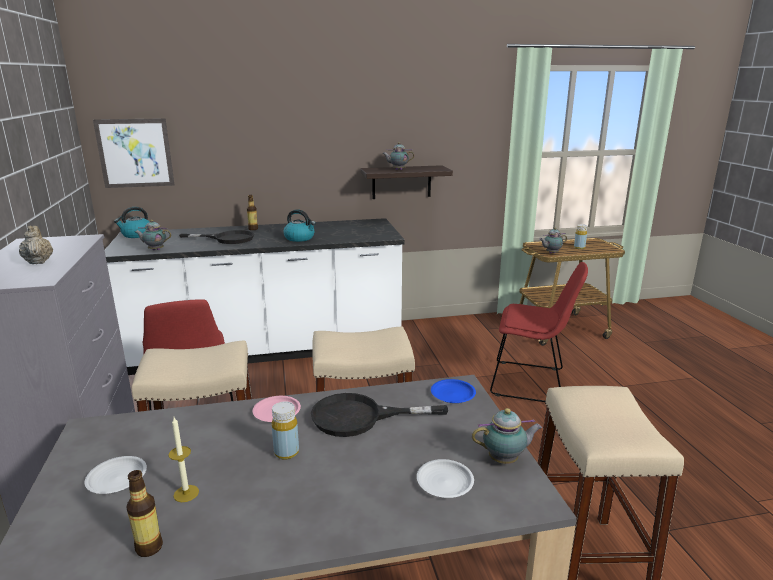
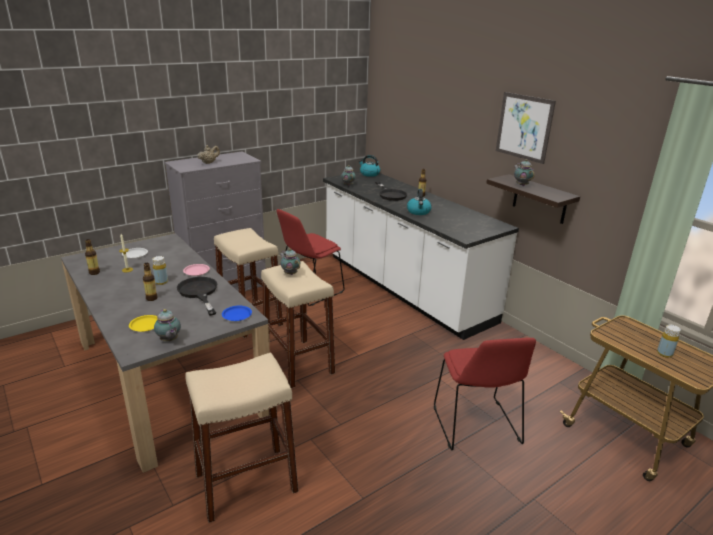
camera: 65 degrees right, 5 degrees up
(135, 153) = (386, 120): picture -> picture (524, 127)
(346, 468) = (152, 298): none -> bottle
(444, 482) = (145, 325): white plate -> yellow plate
(551, 253) = (608, 335): teapot -> teapot (290, 273)

